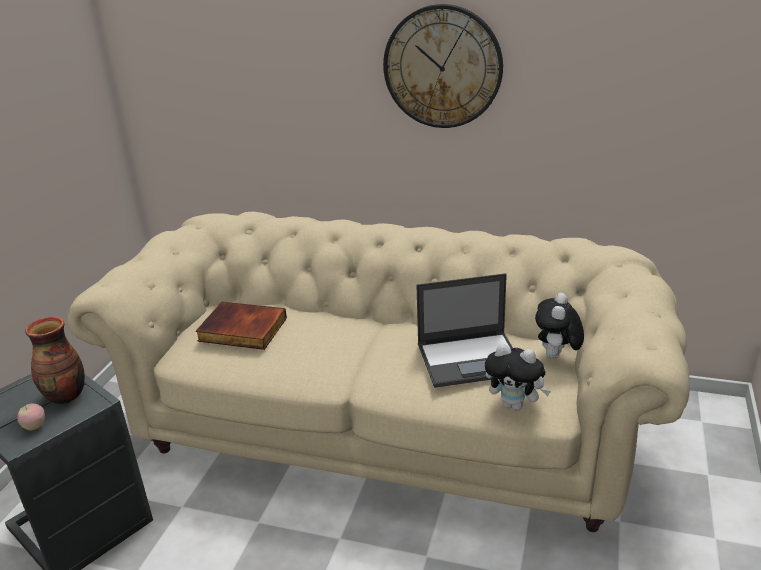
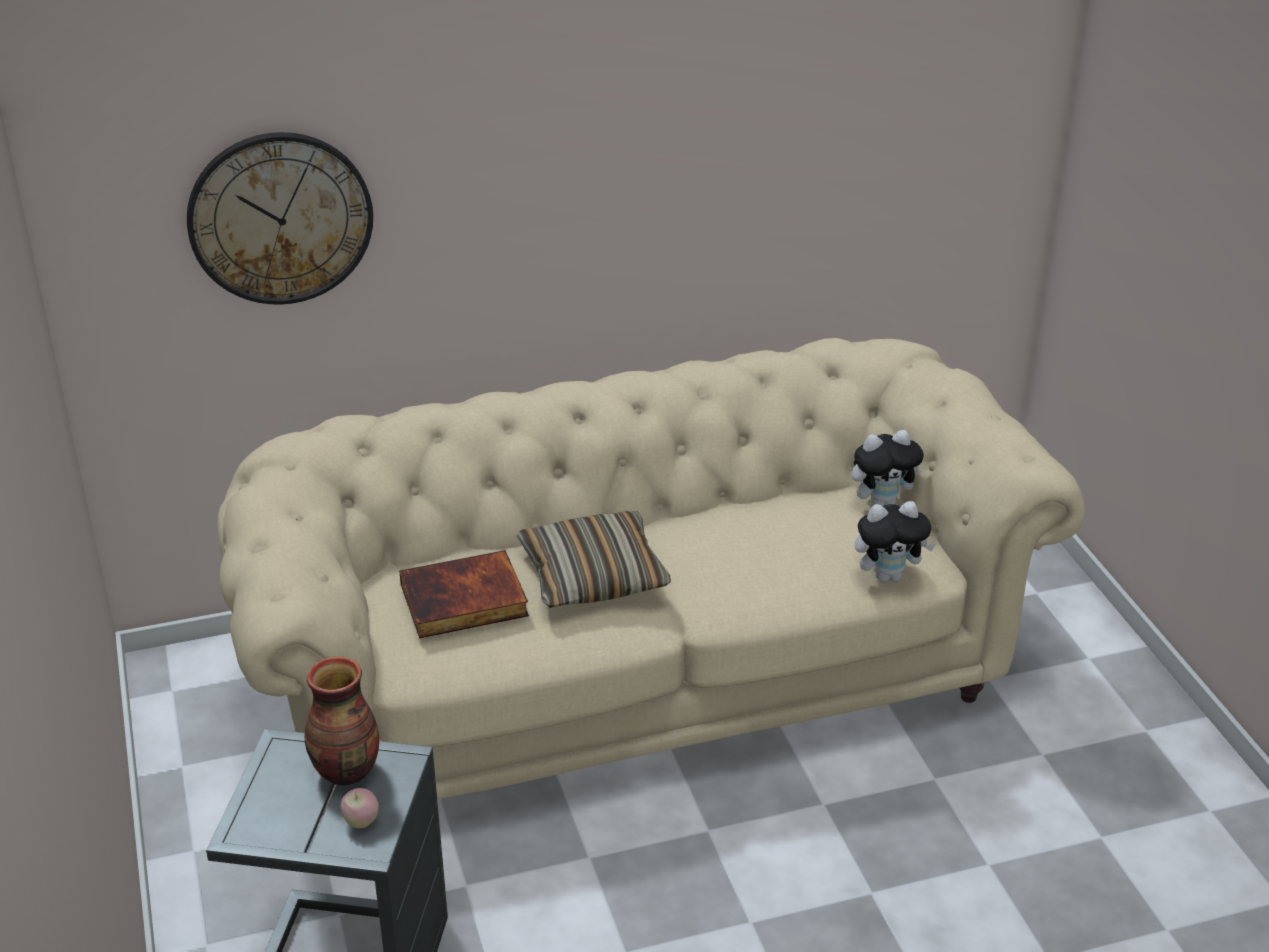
camera: 35 degrees left, 5 degrees up
(327, 340) = (593, 575): none -> pillow
(442, 67) = (625, 144): wall clock -> wall clock (280, 218)
(471, 359) = (796, 538): laptop -> none
(556, 357) = (883, 503): plush toy -> plush toy turned 90 degrees counterclockwise

